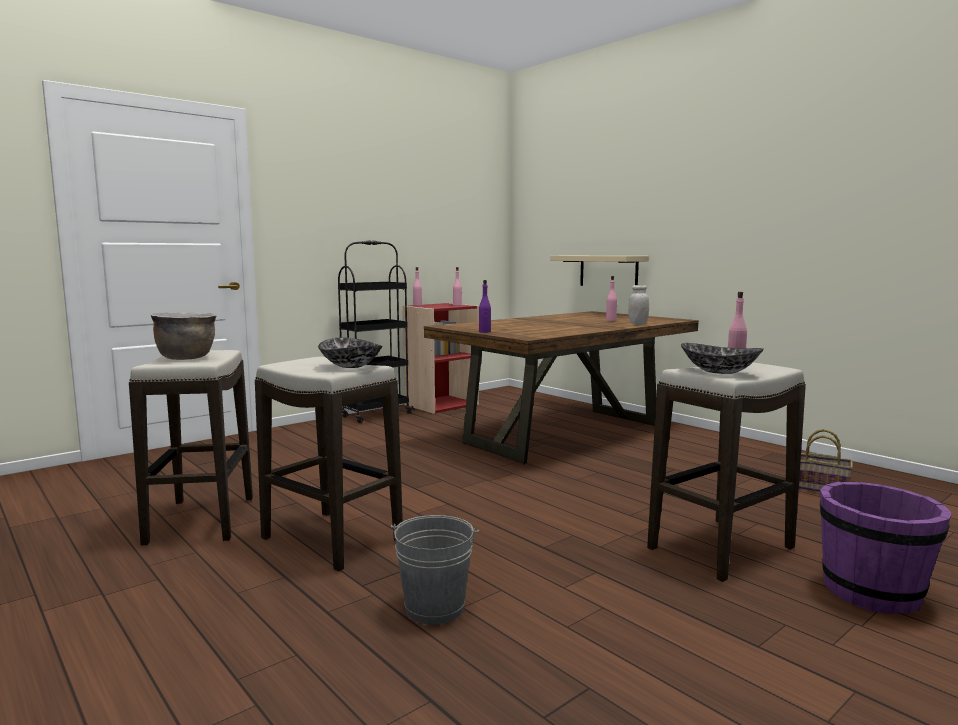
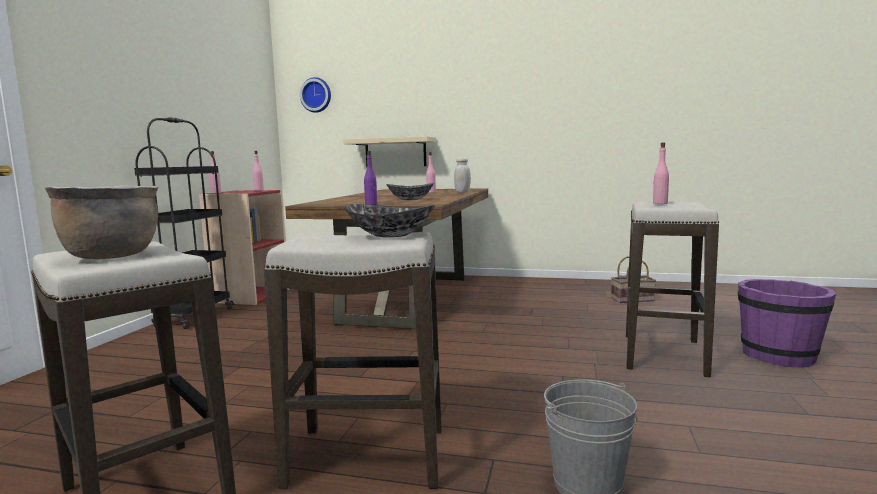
camera: 35 degrees left, 0 degrees up
(542, 207) = (316, 95): none -> wall clock
(720, 371) = (676, 206): bowl -> bowl (410, 199)

